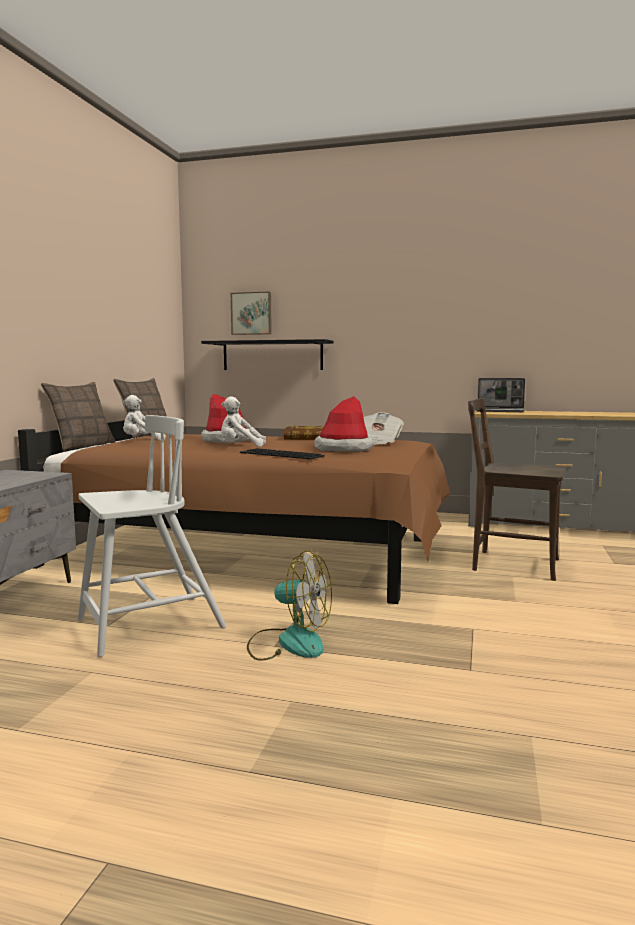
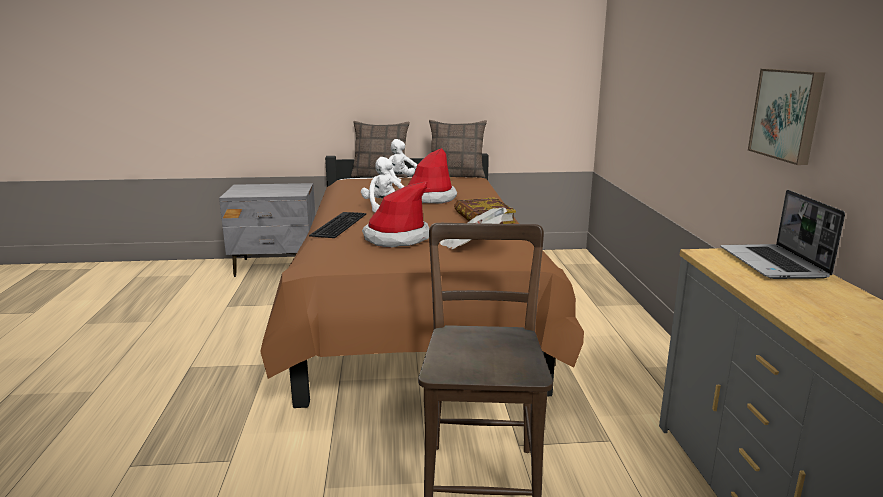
camera: 70 degrees right, 10 degrees up
(147, 625) = (228, 317): white chair -> none
(251, 313) = (634, 44): picture -> picture (788, 114)
(272, 355) = (639, 102): black shelf -> none
(289, 642) = (195, 371): fan -> none

